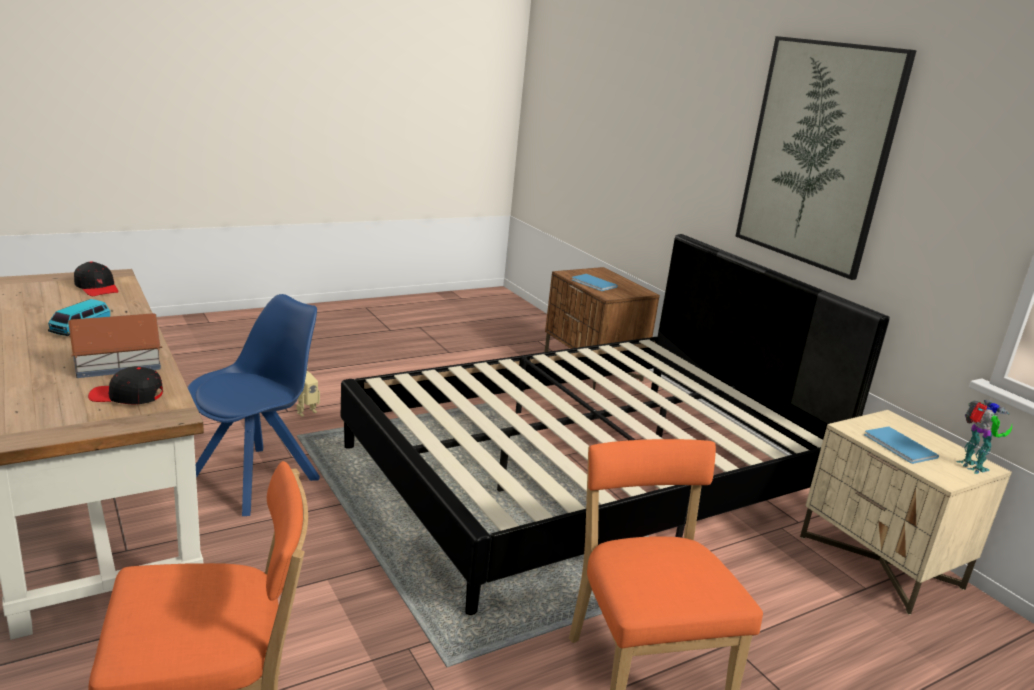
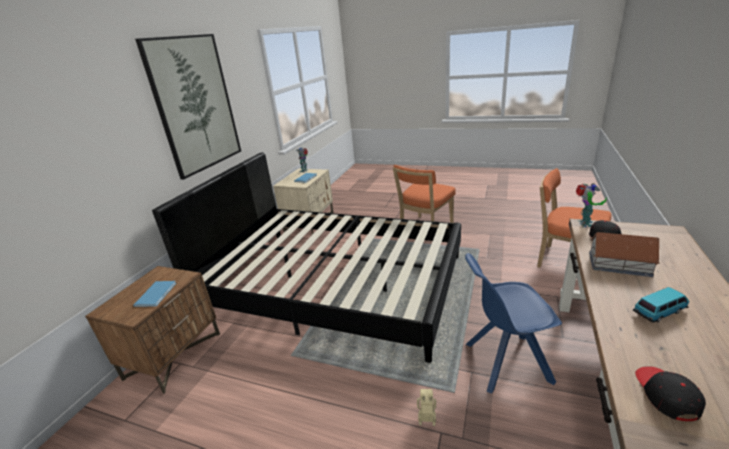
camera: 125 degrees left, 5 degrees up
(172, 414) = (584, 224): none -> toy robot

